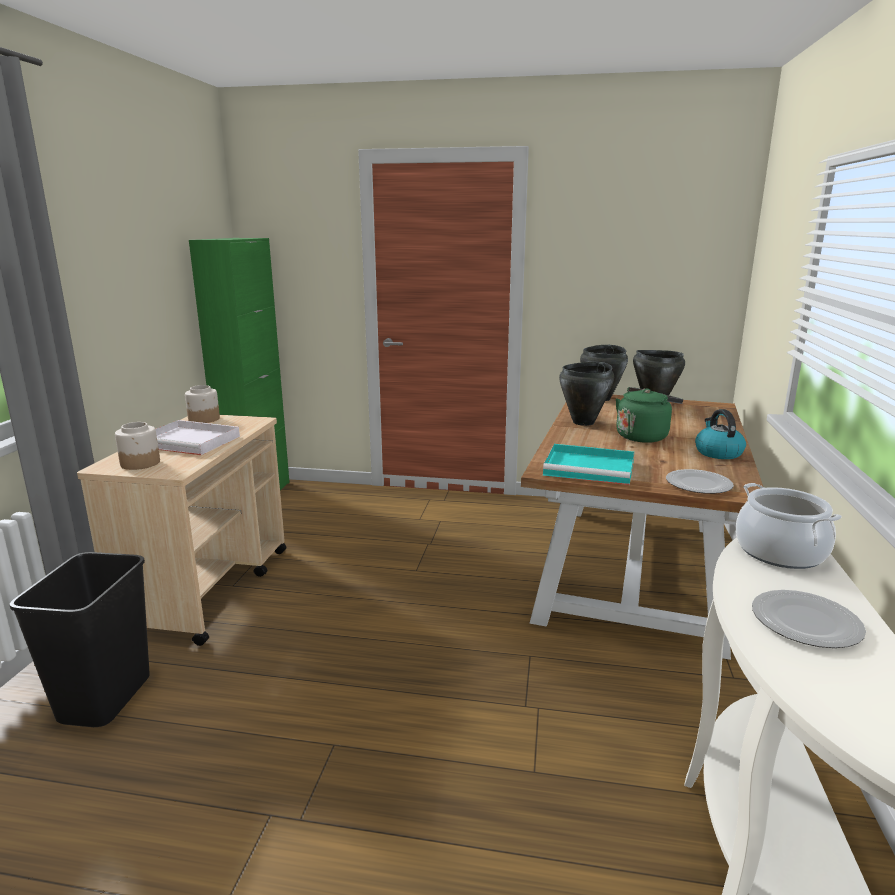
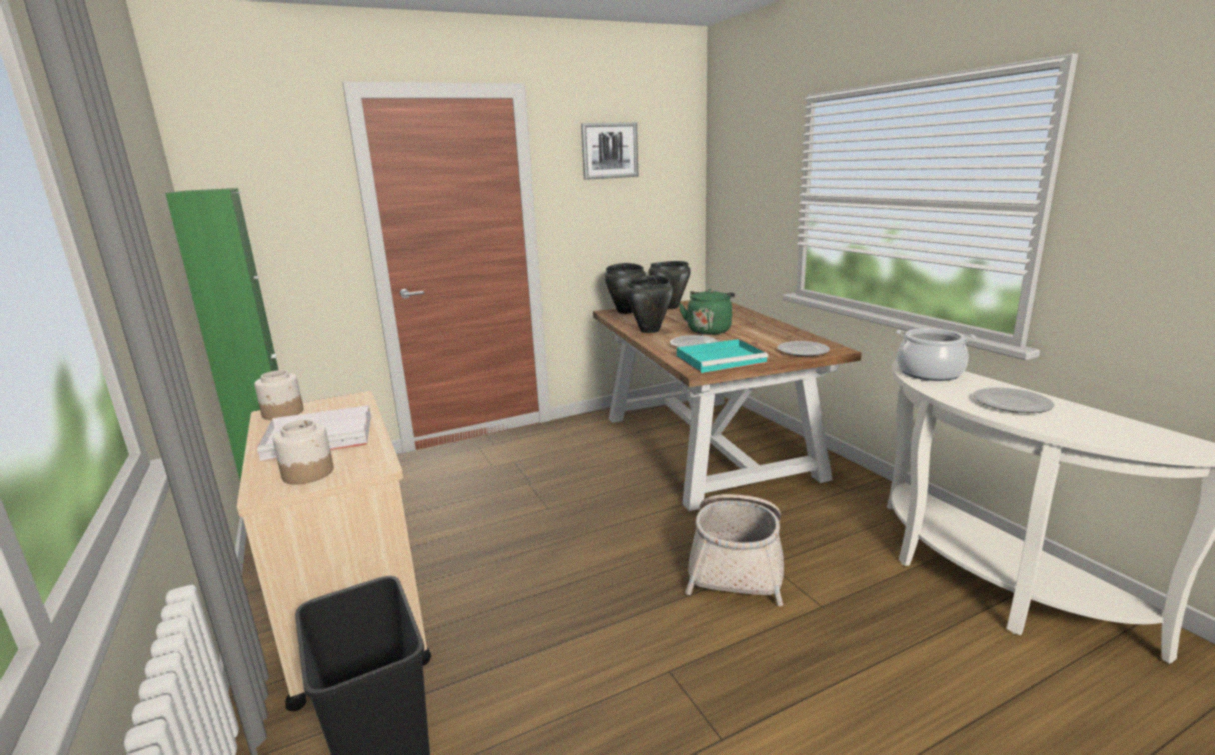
camera: 35 degrees left, 0 degrees up
(509, 690) = (737, 562): none -> basket
(596, 446) = (694, 344): none -> plate
(620, 218) = (609, 150): none -> picture
(717, 452) = (773, 329): kettle -> none

